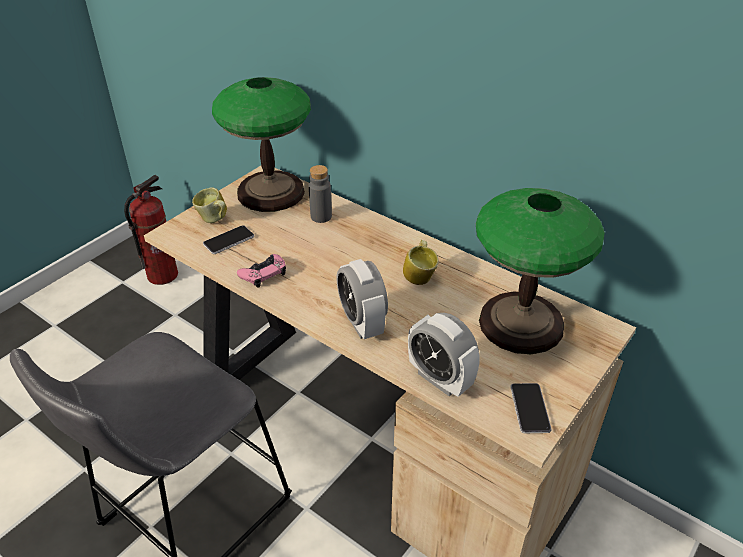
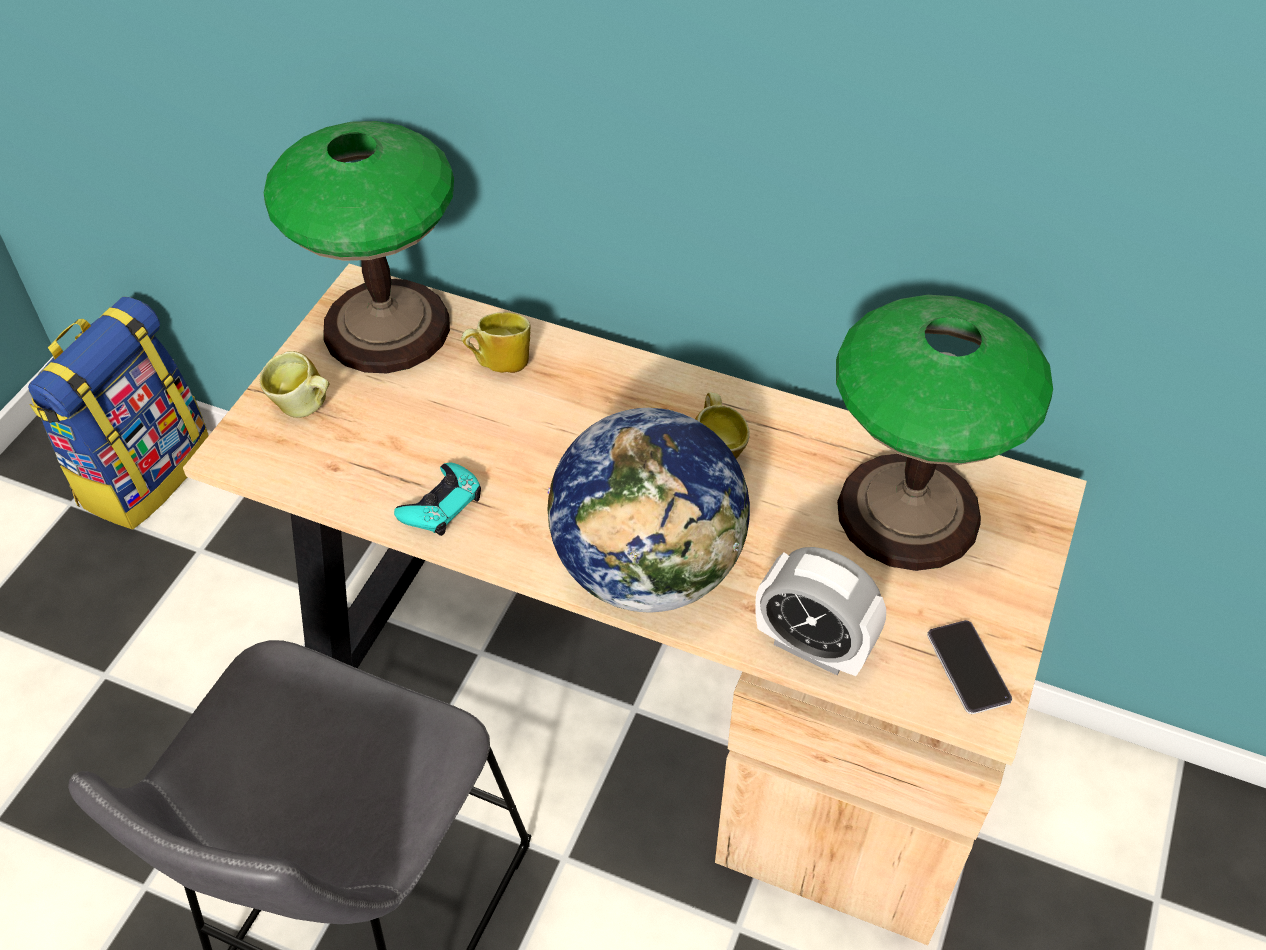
camera: 15 degrees left, 10 degrees up
(162, 275) = (144, 473): fire extinguisher -> backpack
(229, 240) = (350, 448): phone -> none
(263, 274) = (441, 505): pink game controller -> turquoise game controller
(321, 216) = (499, 363): grey bottle -> mug
(362, 323) = (649, 568): alarm clock -> globe

